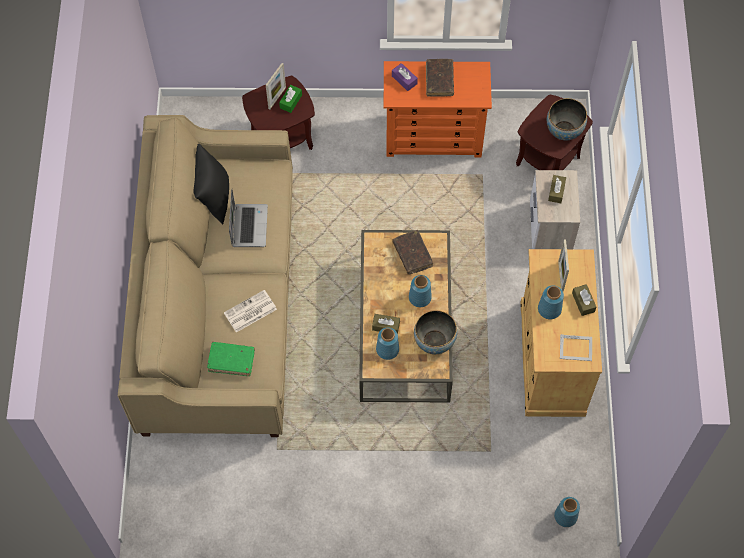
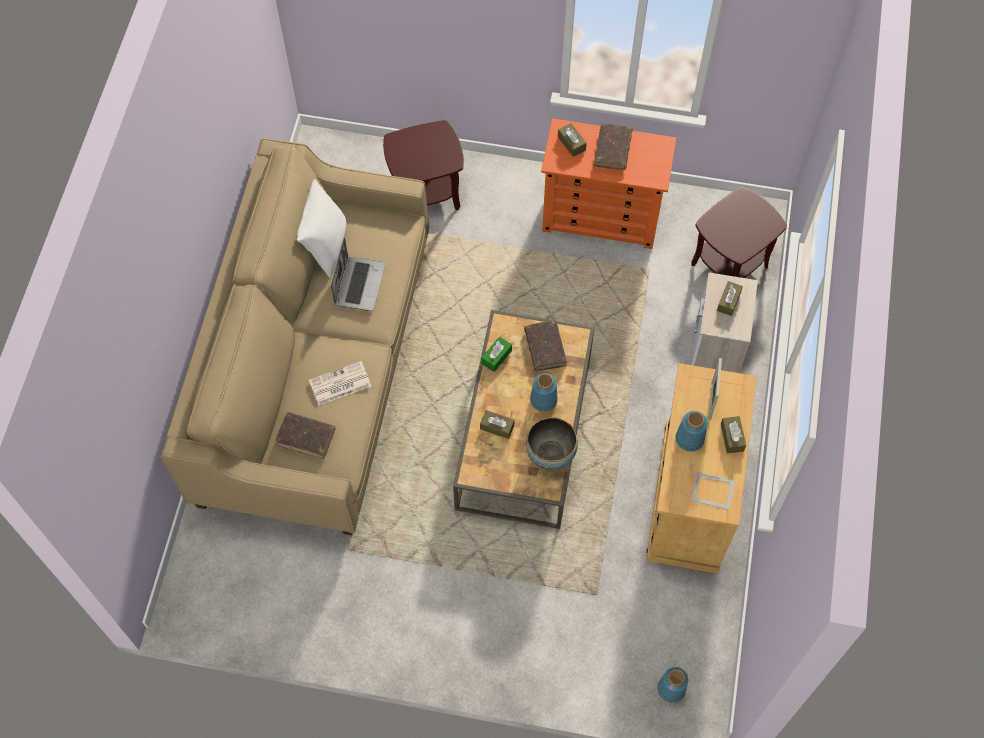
camera: 10 degrees right, 0 degrees up
(213, 198) = (325, 247): black pillow -> white pillow
(231, 361) = (306, 438): green book -> brown book
(277, 98) = (423, 143): picture frame -> none
(291, 101) = (438, 150): green tissue box -> green tissue box (496, 357)
(387, 350) = (493, 455): blue vase -> none
(404, 80) = (571, 143): purple tissue box -> brown tissue box
(564, 131) = (750, 232): bowl -> none

